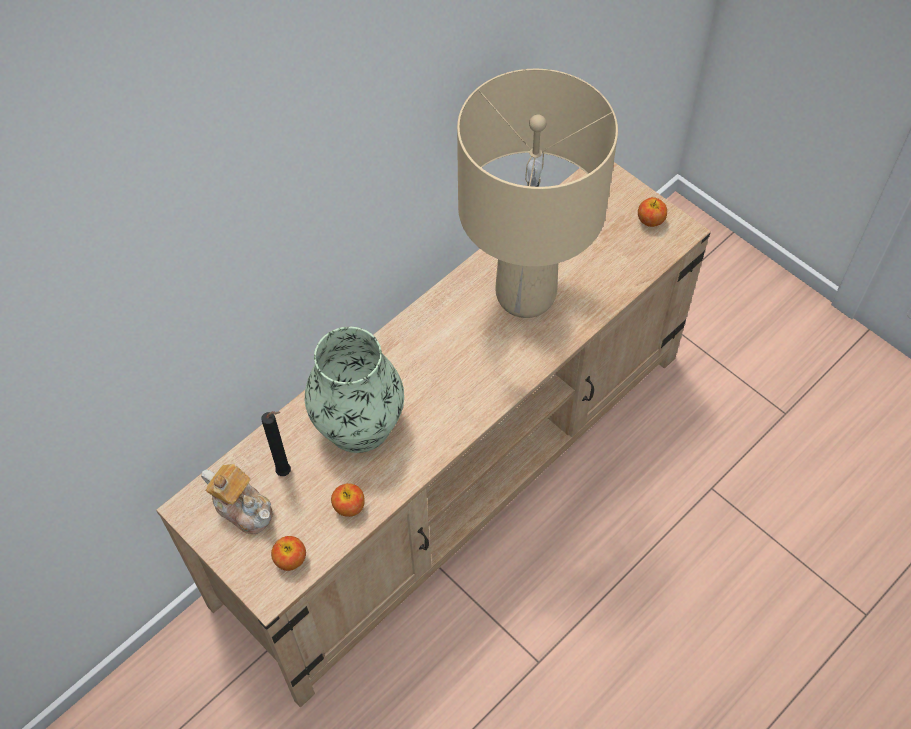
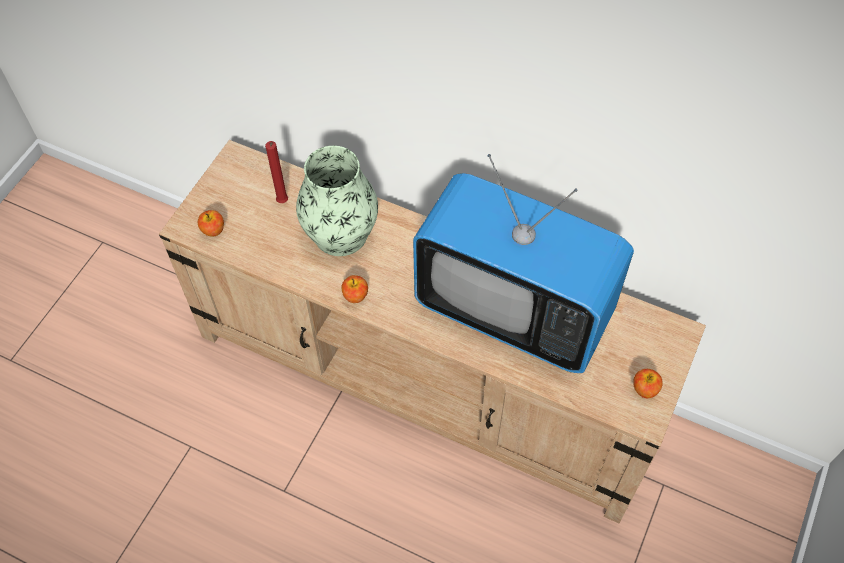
camera: 70 degrees right, 0 degrees up
(243, 508) = (245, 187): teapot -> none
(286, 472) = (282, 203): black candle -> red candle
(349, 507) = (267, 251): apple -> apple (355, 295)
(525, 294) = (514, 310): beige table lamp -> television

